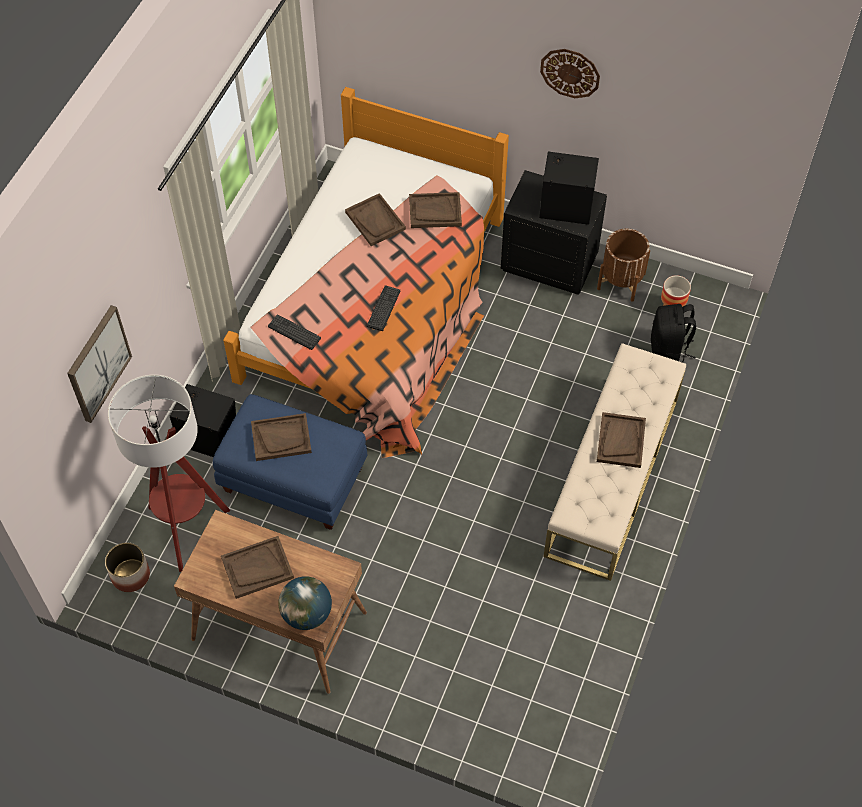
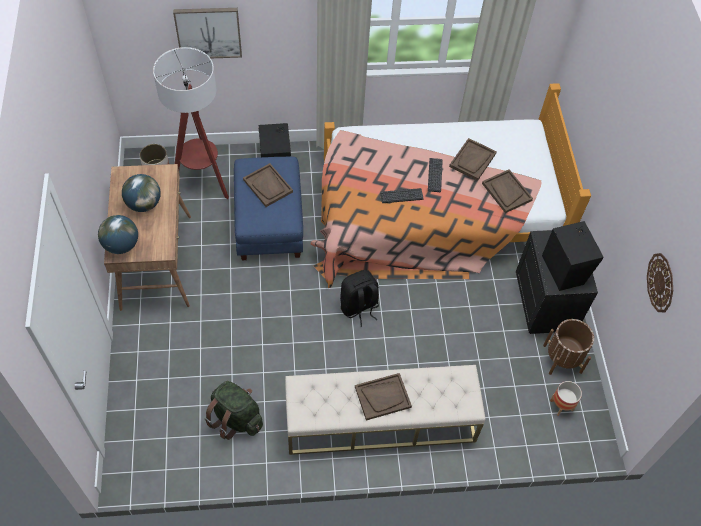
camera: 60 degrees right, 0 degrees up
(257, 568) = (143, 204): brown tray -> globe
(294, 332) = (350, 154): keyboard -> keyboard (435, 175)
(541, 617) = (236, 418): none -> green backpack
(570, 73) = (634, 180): wall clock -> wall clock (660, 282)
(668, 350) = (519, 418): black backpack -> black backpack (359, 307)

